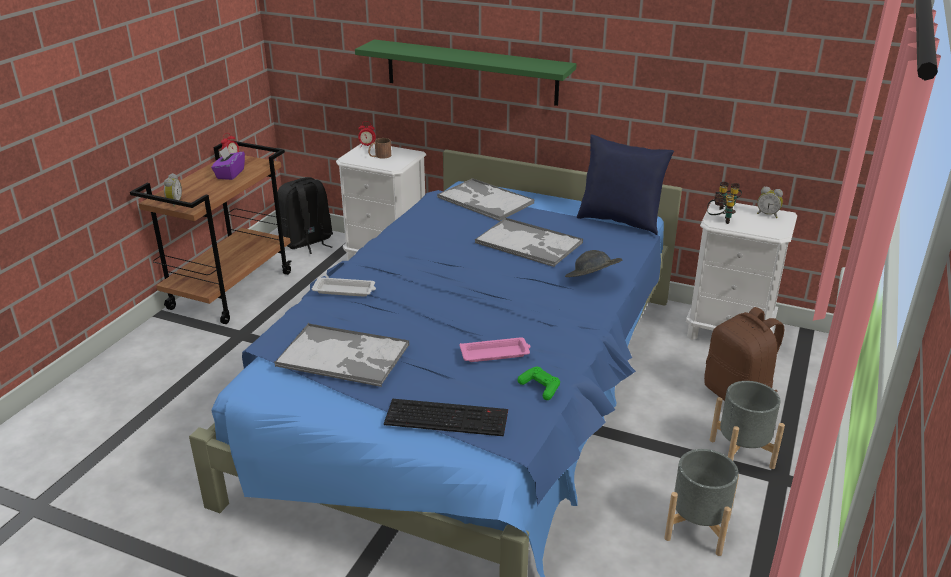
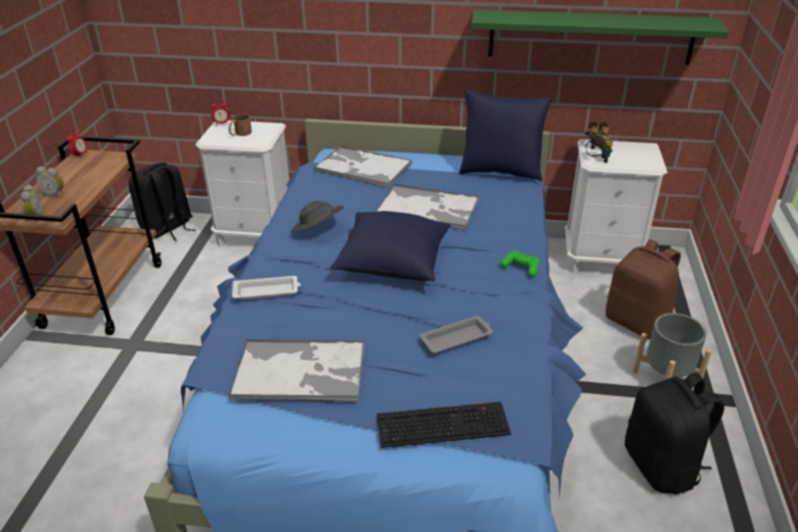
camera: 15 degrees left, 5 degrees up
(230, 174) = (86, 174): purple tissue box -> none
(470, 285) = (392, 263): none -> blue pillow
(471, 72) = (327, 37): green shelf -> green shelf (590, 37)
(496, 353) = (457, 338): pink tray -> grey tray
(540, 388) = (519, 369): green game controller -> green game controller (521, 268)
(592, 280) = (508, 239): grey hat -> grey hat (318, 230)
(697, 528) = (662, 466): grey planter -> black backpack
(767, 214) = (635, 148): alarm clock -> alarm clock (55, 194)

